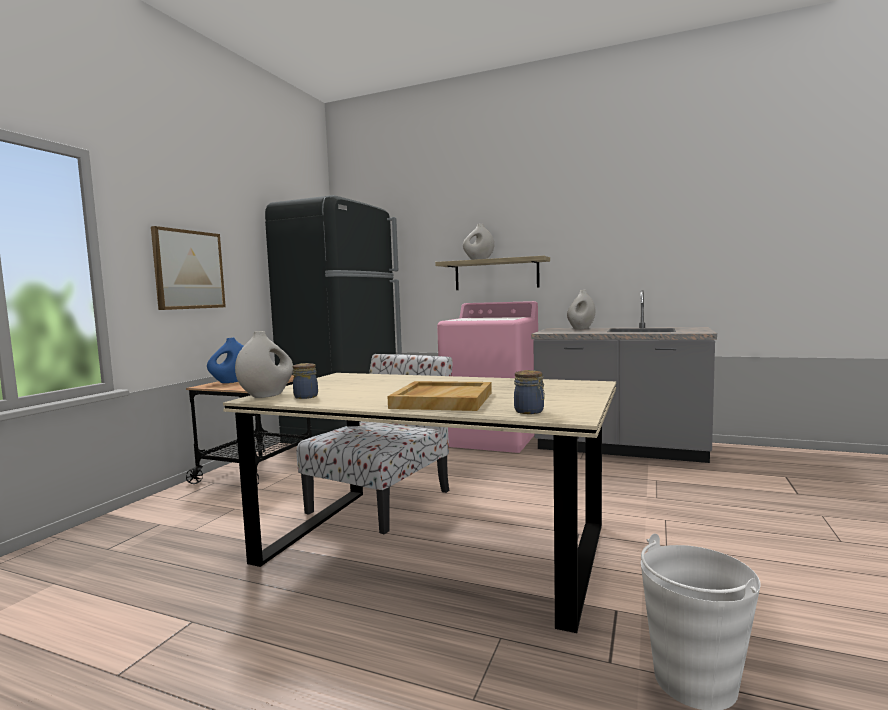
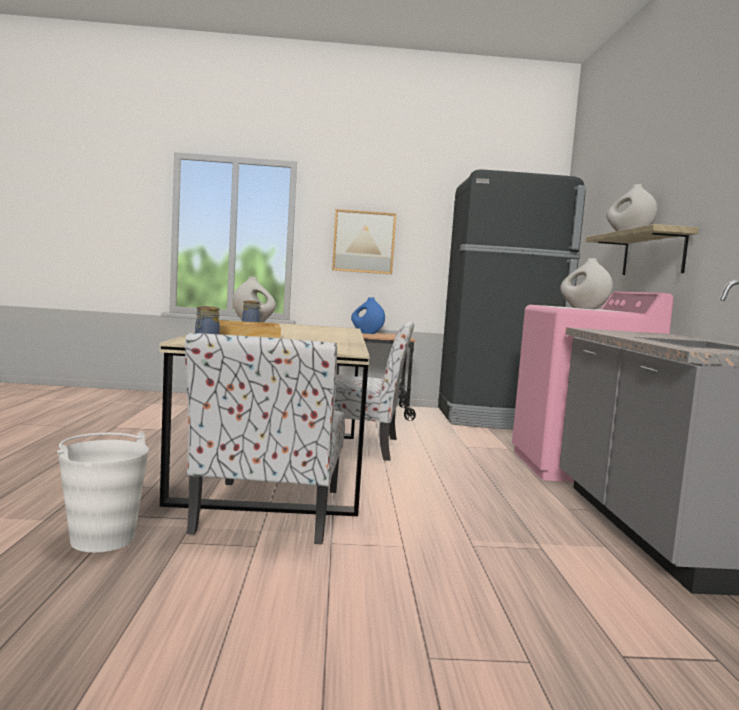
camera: 65 degrees right, 0 degrees up
(581, 328) = (680, 337): white vase -> white vase (583, 308)
(593, 565) = (268, 512): none -> chair

